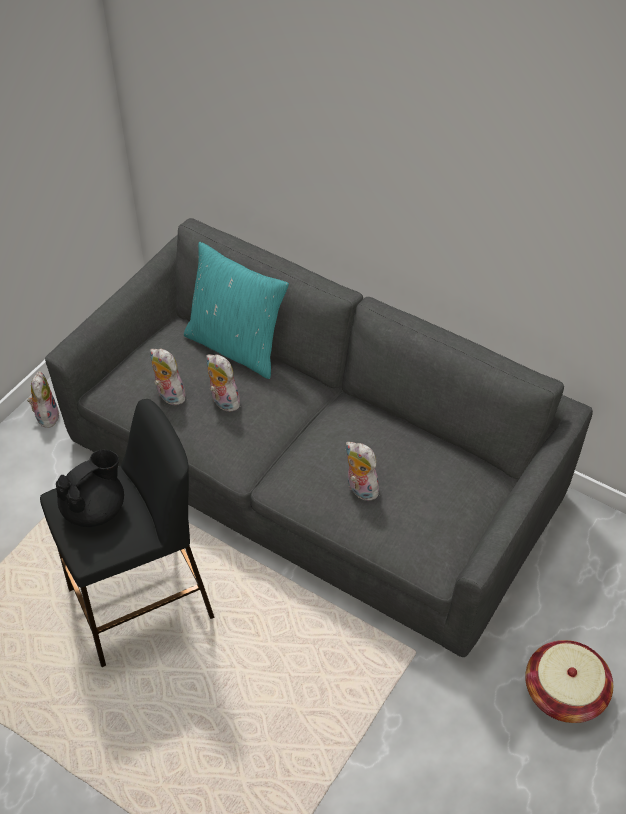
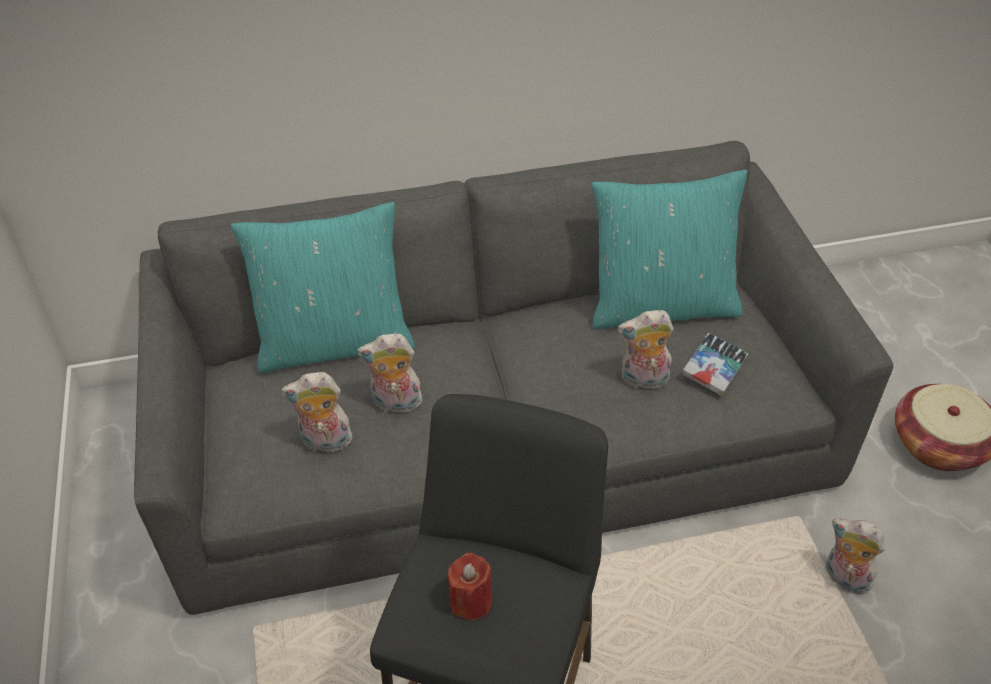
camera: 45 degrees left, 5 degrees down
(46, 416) = (116, 617): plush toy -> plush toy (844, 579)
(95, 509) = (471, 601): black teapot -> red candle
(405, 514) = (714, 369): none -> book
(430, 457) = (661, 306): none -> turquoise pillow

